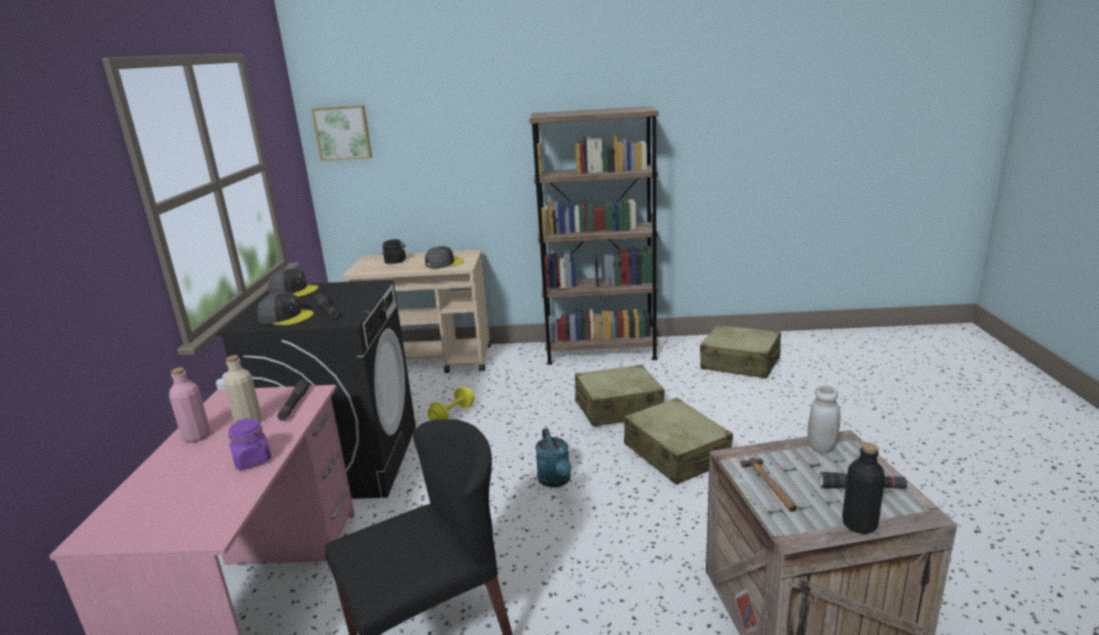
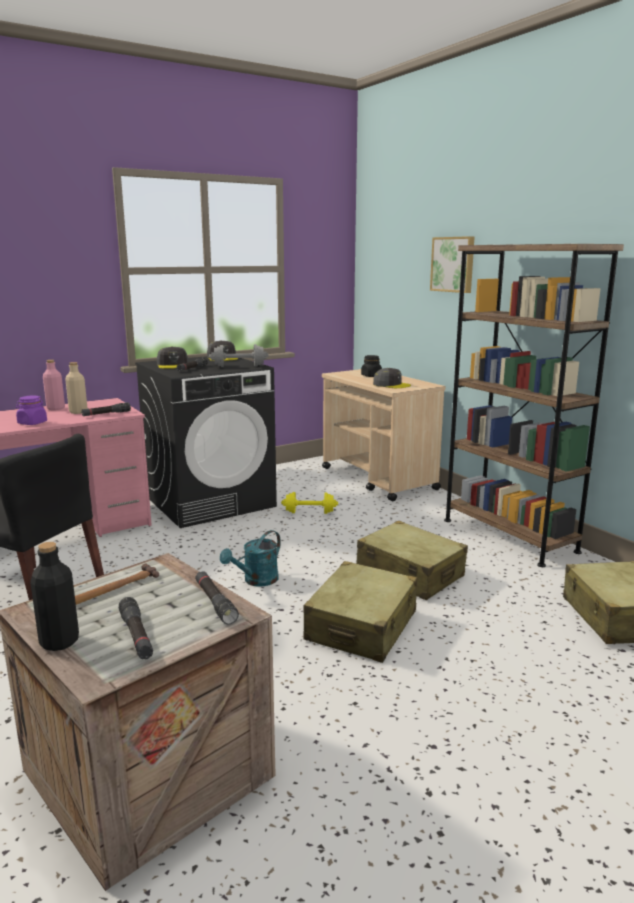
camera: 55 degrees right, 5 degrees down
(343, 133) = (376, 255): picture -> picture (453, 264)
(359, 291) = (239, 366): none -> grey dumbbell
(821, 446) = (215, 603): white jar -> black flashlight

